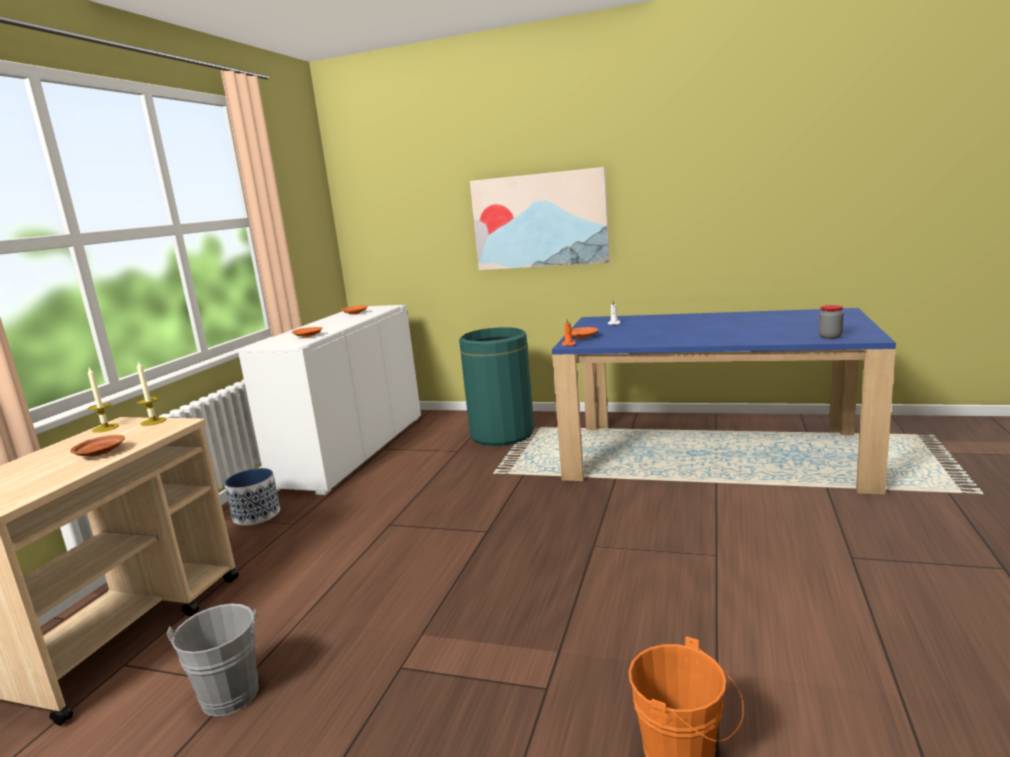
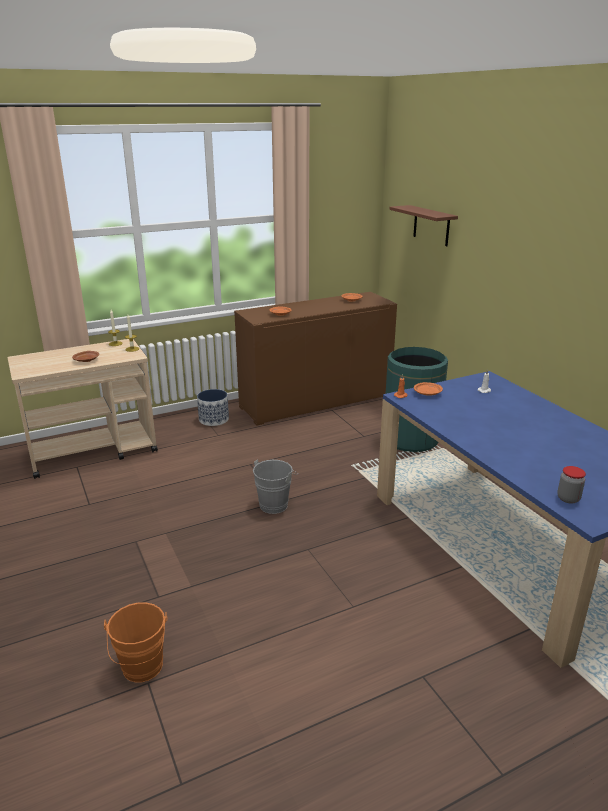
camera: 45 degrees right, 10 degrees up
(231, 691) = (83, 504): grey bucket -> grey bucket (275, 504)
(353, 450) = (316, 401): white cabinet -> brown cabinet
(422, 209) = (431, 225): none -> brown shelf
(540, 220) = (504, 266): picture -> none

